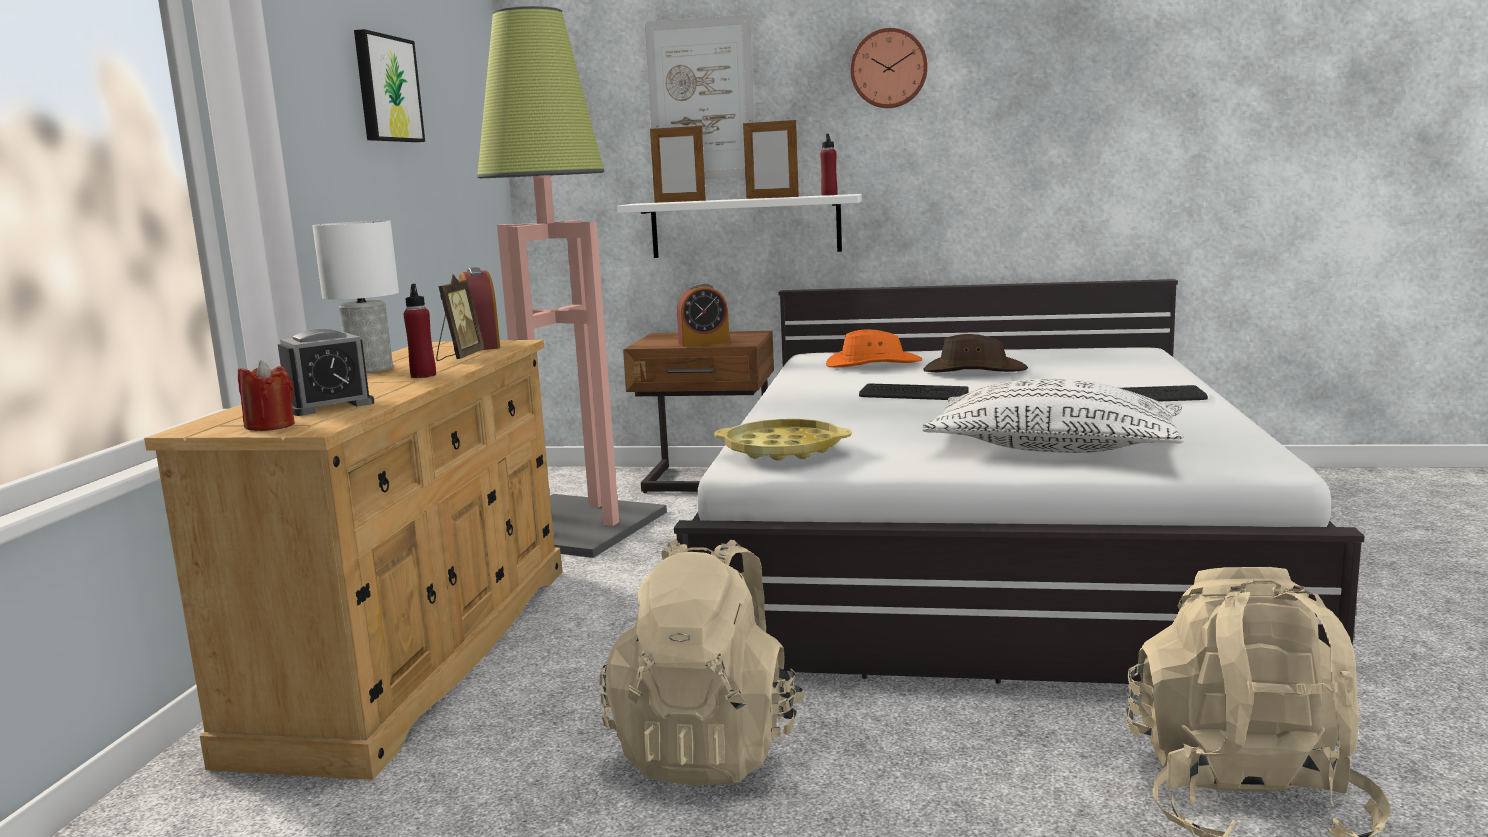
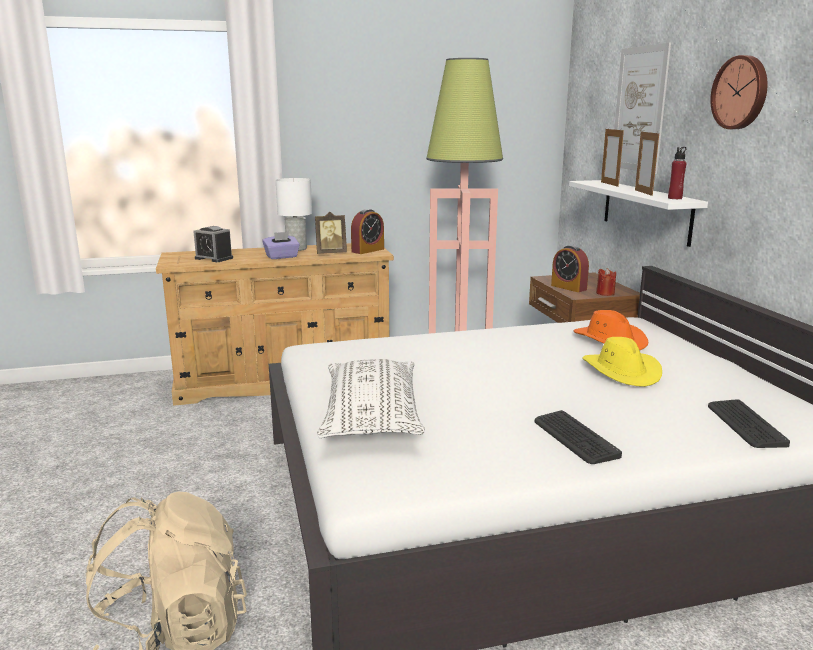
camera: 65 degrees right, 5 degrees up
(270, 426) = (175, 259): red candle -> red candle (605, 293)
(386, 89) = (413, 104): picture -> none
(423, 375) = (282, 257): red bottle -> purple tissue box
(709, 747) = (209, 463): beige backpack -> none
(782, 449) = (330, 350): yellow tray -> none
(913, 394) = (509, 362): keyboard -> keyboard (745, 424)
(973, 371) = (622, 371): brown hat -> yellow hat

